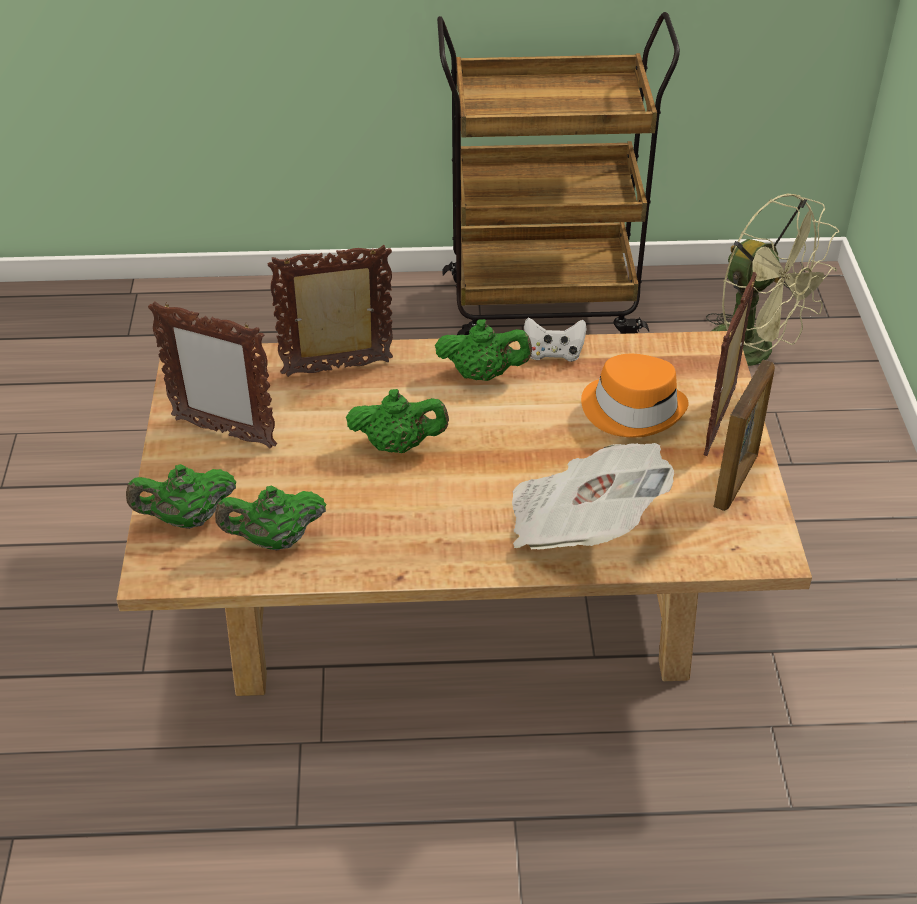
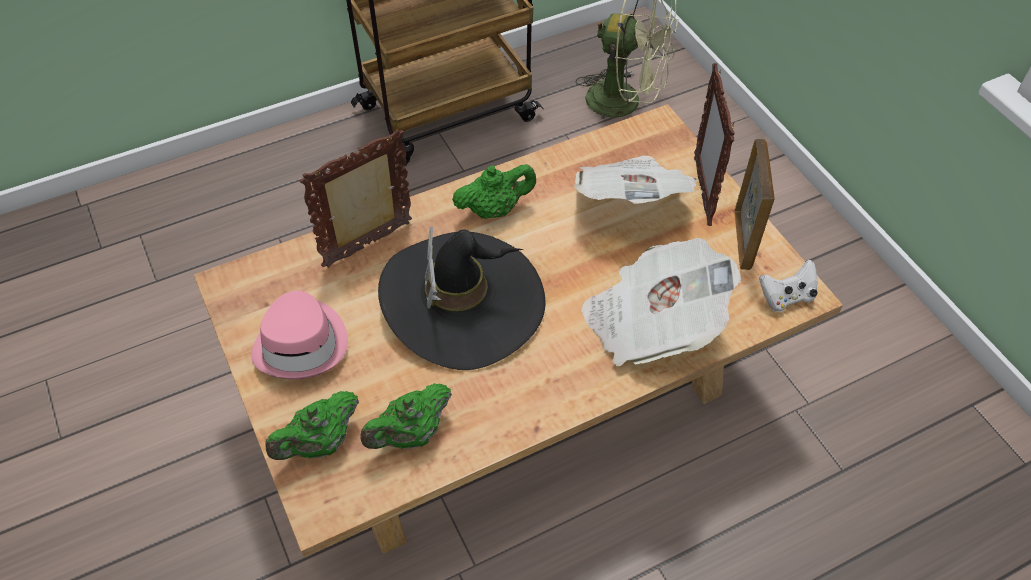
camera: 25 degrees left, 10 degrees up
(223, 432) = (302, 343): picture frame -> pink hat
(398, 445) = (463, 302): green teapot -> black hat
(553, 353) = (540, 170): white game controller -> white game controller (786, 297)
(633, 409) = (631, 201): orange hat -> newspaper

